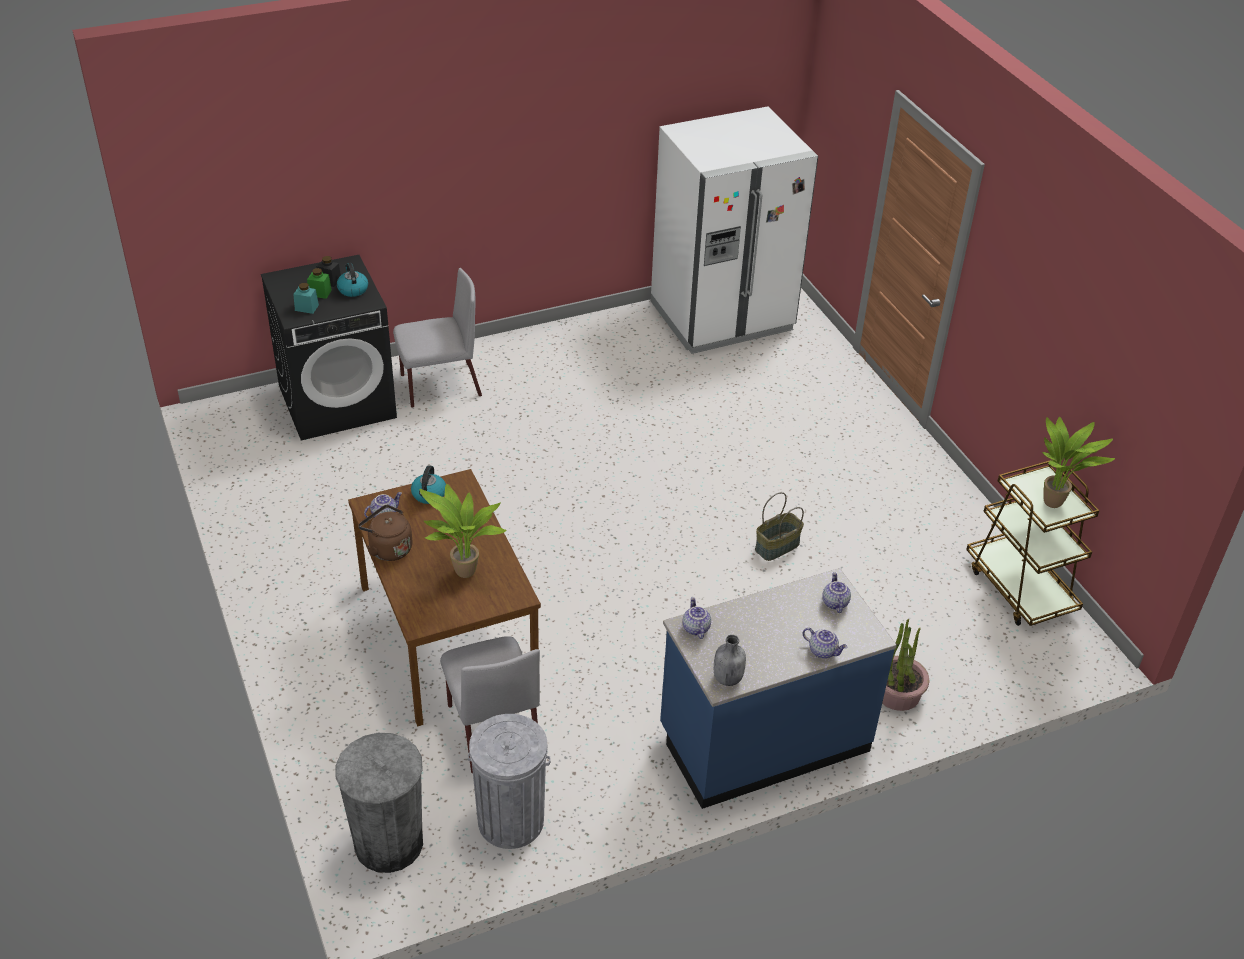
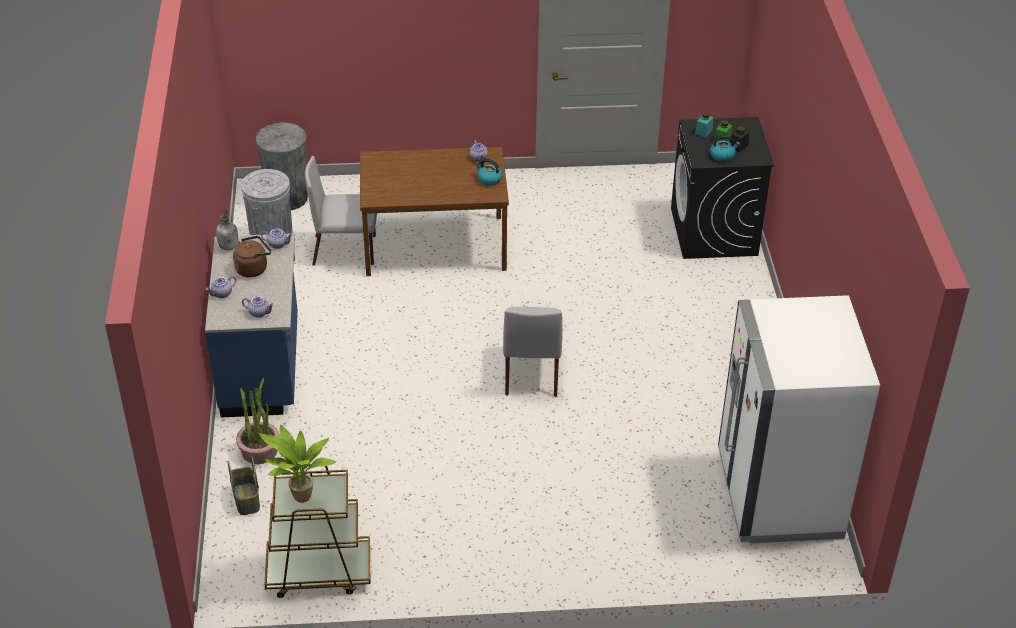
camera: 110 degrees right, 0 degrees up
(388, 548) = (445, 155): brown kettle -> brown kettle (253, 268)
(439, 386) = (719, 287): grey chair -> grey chair (531, 372)
(463, 574) = (404, 181): potted plant -> none
(777, 547) = (440, 433): basket -> basket (245, 499)

